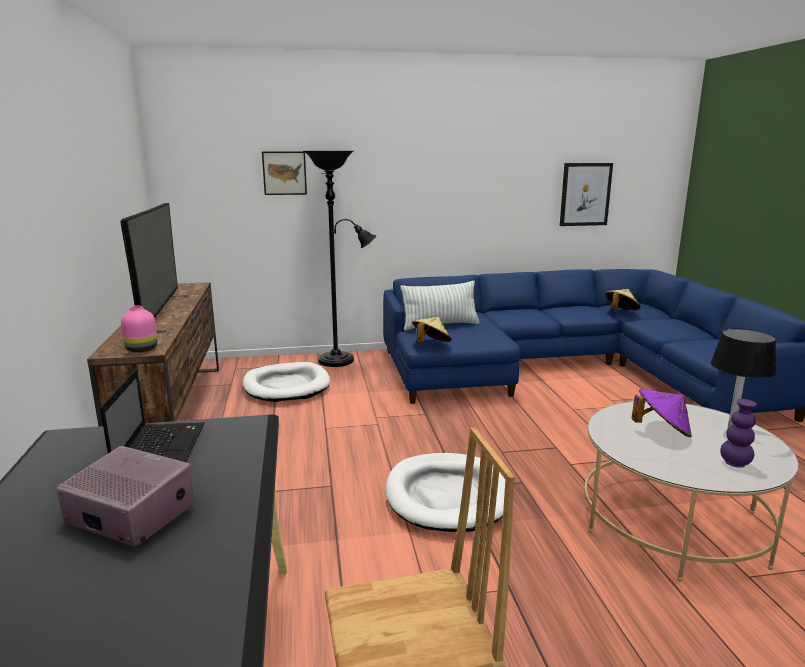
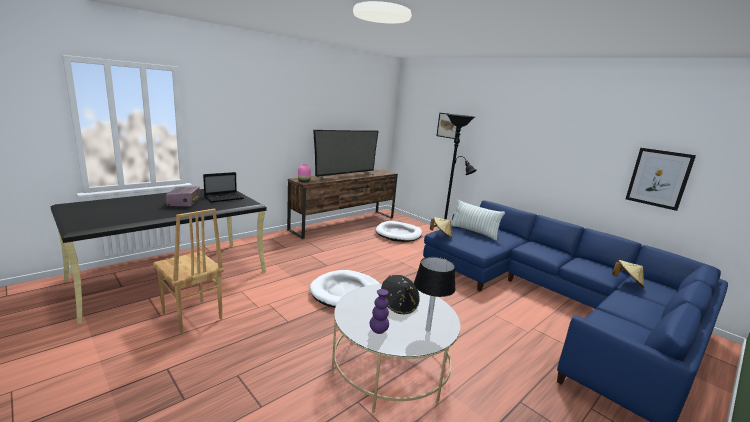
camera: 55 degrees right, 0 degrees up
(661, 431) = (399, 305): purple hat -> black hat

